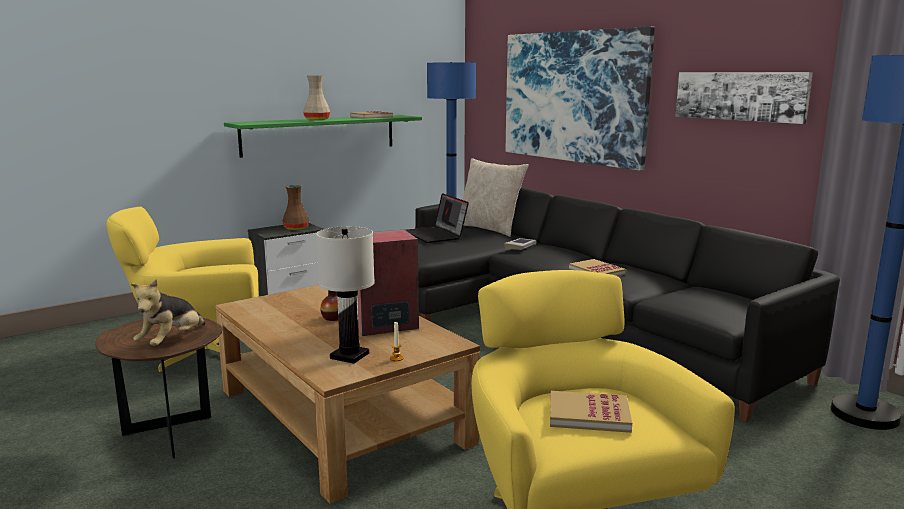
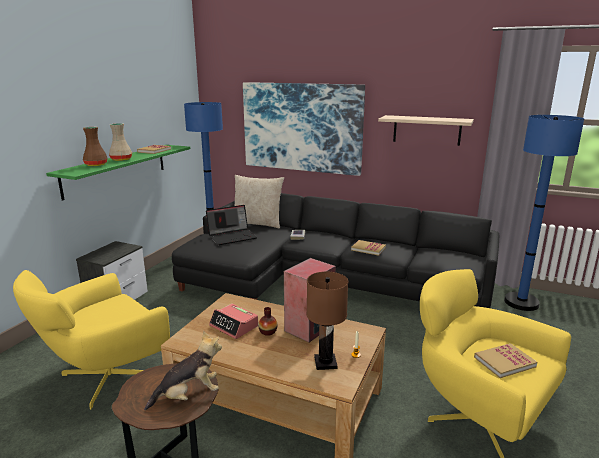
camera: 30 degrees left, 5 degrees up
(172, 341) = (189, 395): plush toy -> plush toy turned 105 degrees counterclockwise
(295, 228) = (117, 250): brown vase -> brown vase (95, 165)
(307, 306) = (234, 326): none -> alarm clock
(349, 356) = (326, 363): white table lamp -> brown table lamp
(436, 235) = (232, 236): laptop -> laptop turned 60 degrees counterclockwise
(740, 96) = (426, 130): picture -> shelf

